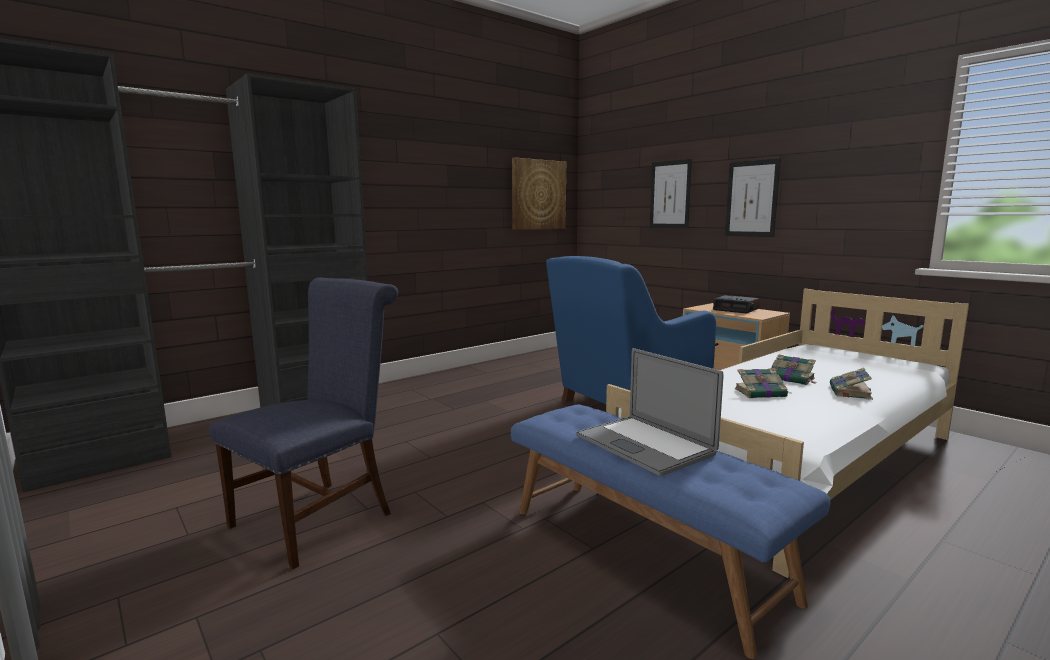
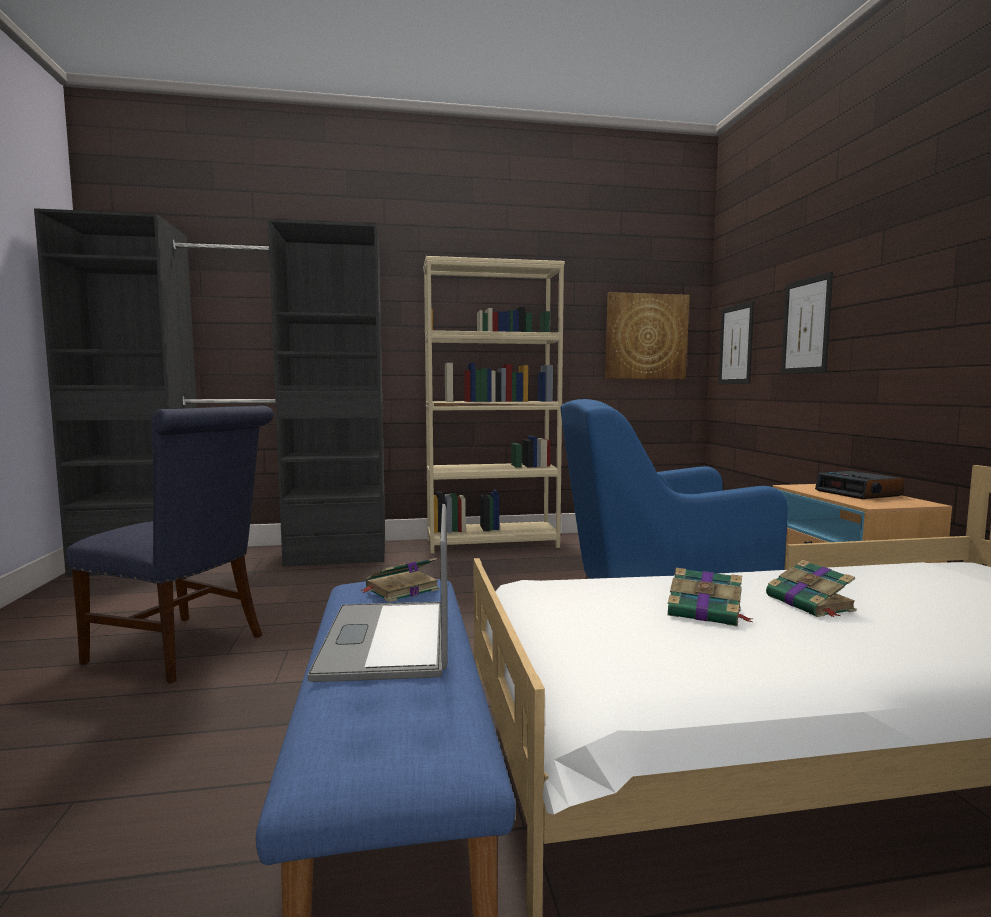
camera: 30 degrees right, 5 degrees down
(320, 516) = (185, 649): blue chair -> blue chair turned 45 degrees clockwise
(445, 377) = (492, 543): none -> beige bookcase
(751, 198) = (911, 321): picture -> picture (736, 344)
(850, 392) = (883, 645): book -> book (400, 589)

